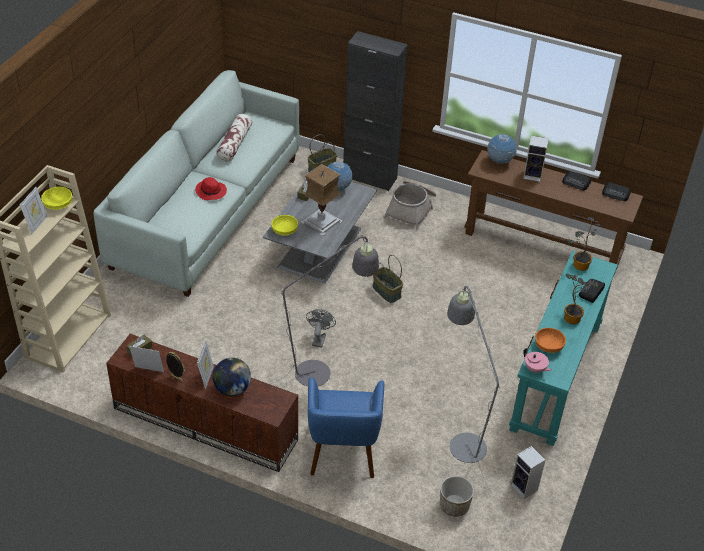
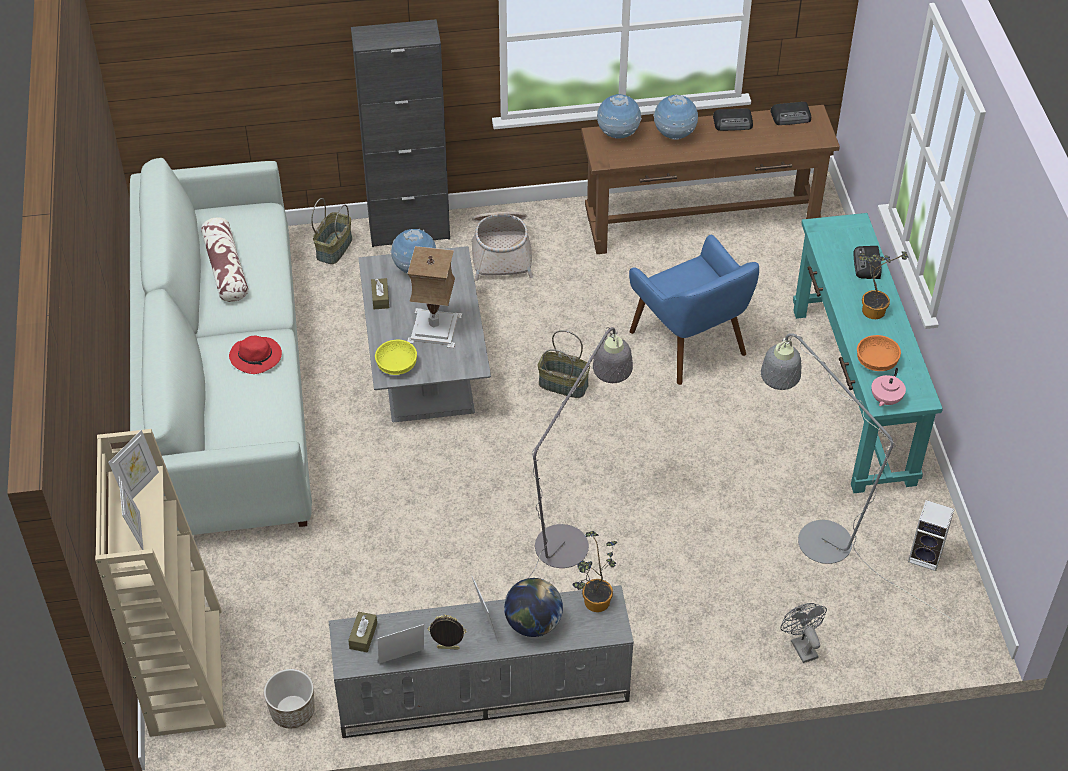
camera: 30 degrees left, 5 degrees up
(58, 204) = (139, 486): yellow bowl -> picture frame
(203, 424) = (481, 692): brown tv stand -> grey tv stand
(319, 338) = (531, 494): grey fan -> grey fan (801, 645)
(343, 451) = (683, 629): blue armchair -> blue armchair (689, 344)
(454, 505) = (867, 624): planter -> planter (292, 711)
(533, 175) = (674, 135): speaker -> globe
(535, 369) = (885, 400): pink teapot -> pink teapot turned 105 degrees clockwise
(578, 265) = (825, 236): potted plant -> potted plant (593, 604)

